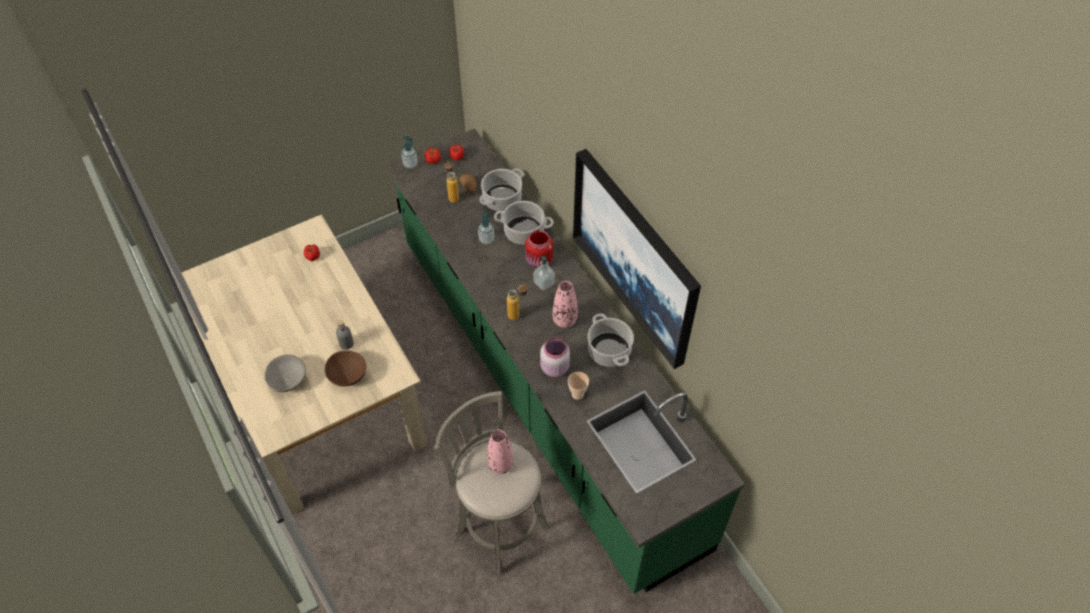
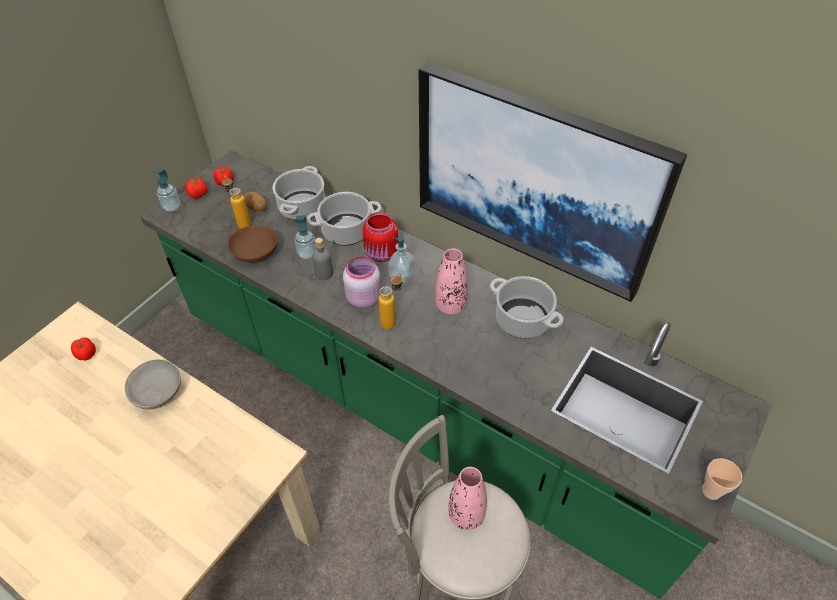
camera: 25 degrees left, 5 degrees down
(288, 380) = (117, 530): grey bowl -> grey bowl (159, 393)
(346, 343) = (182, 445): grey bottle -> grey bottle (324, 273)
(347, 375) = (202, 487): brown bowl -> brown bowl (255, 254)
(554, 367) = (472, 363): pink jar -> pink jar (363, 297)
(577, 394) = (520, 383): cup -> cup (711, 491)

